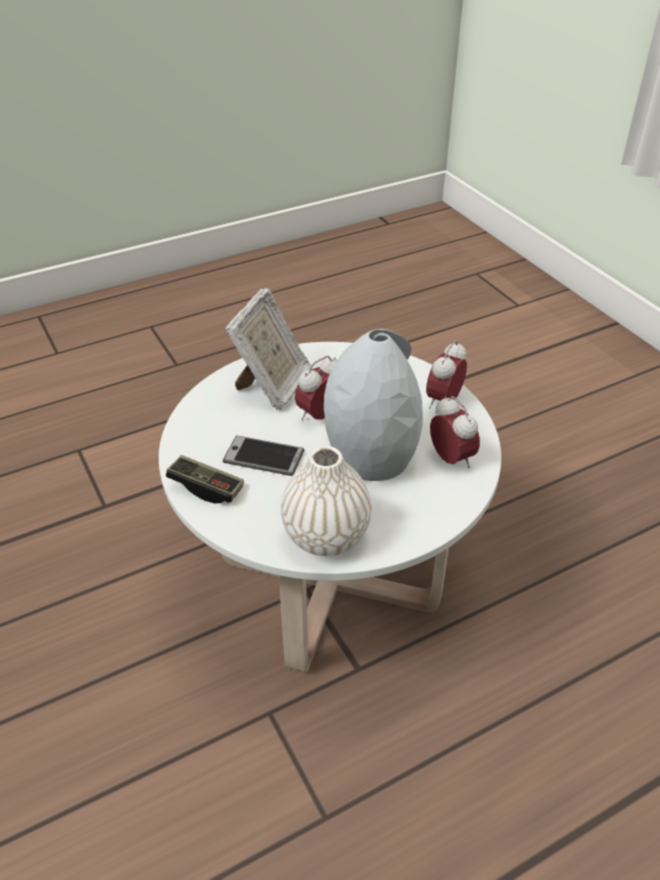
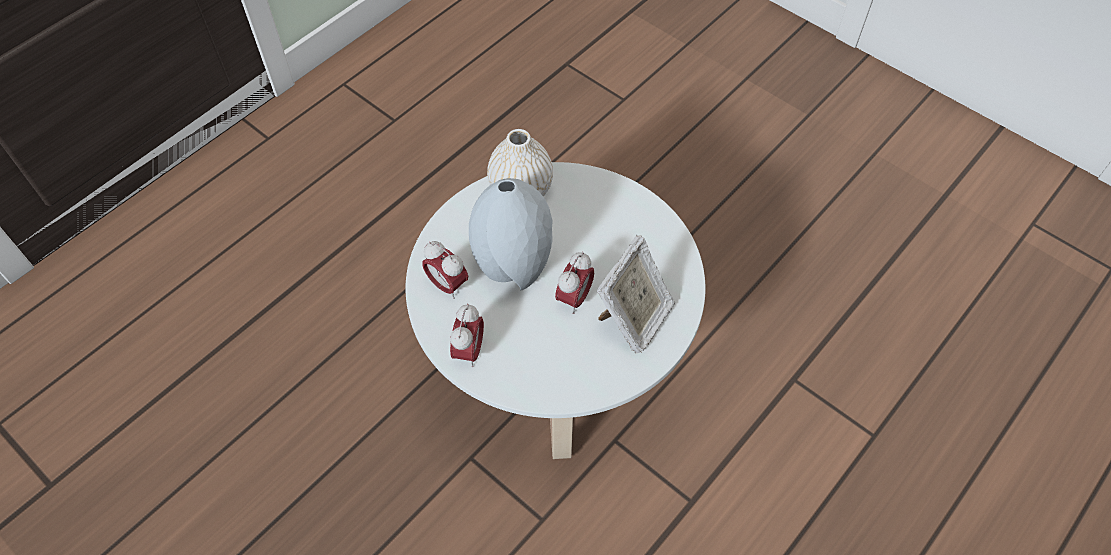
camera: 160 degrees right, 15 degrees up
(206, 487) = (626, 203): game controller -> none
(263, 457) = (599, 242): phone -> none
(272, 386) = (634, 320): picture frame -> picture frame turned 150 degrees counterclockwise

